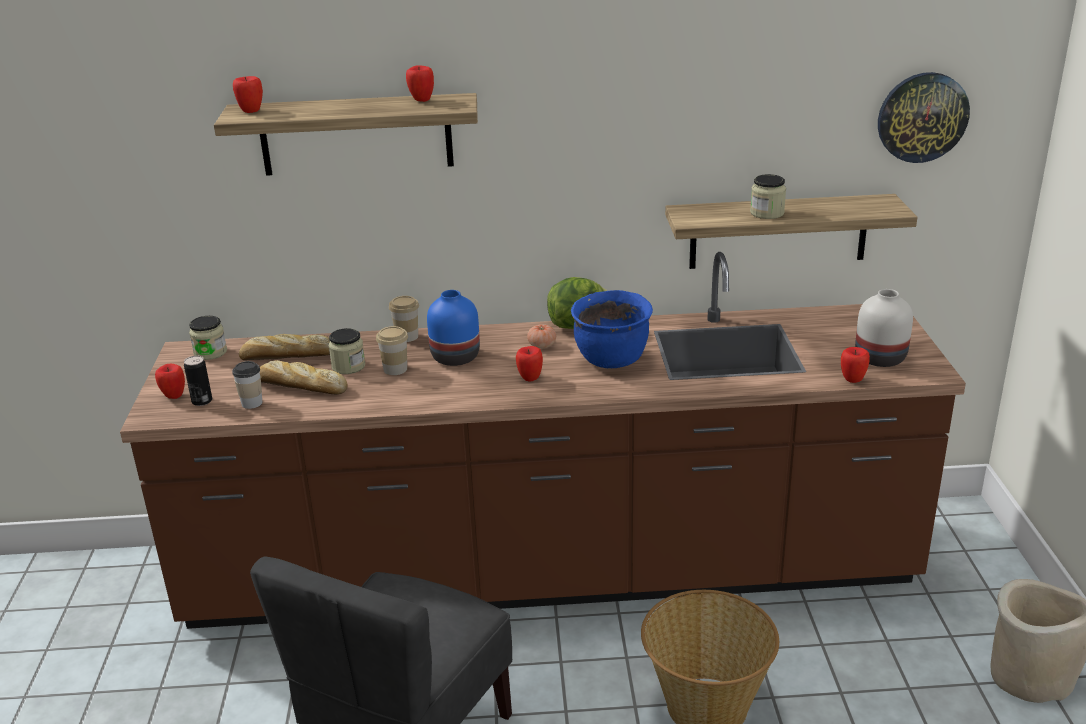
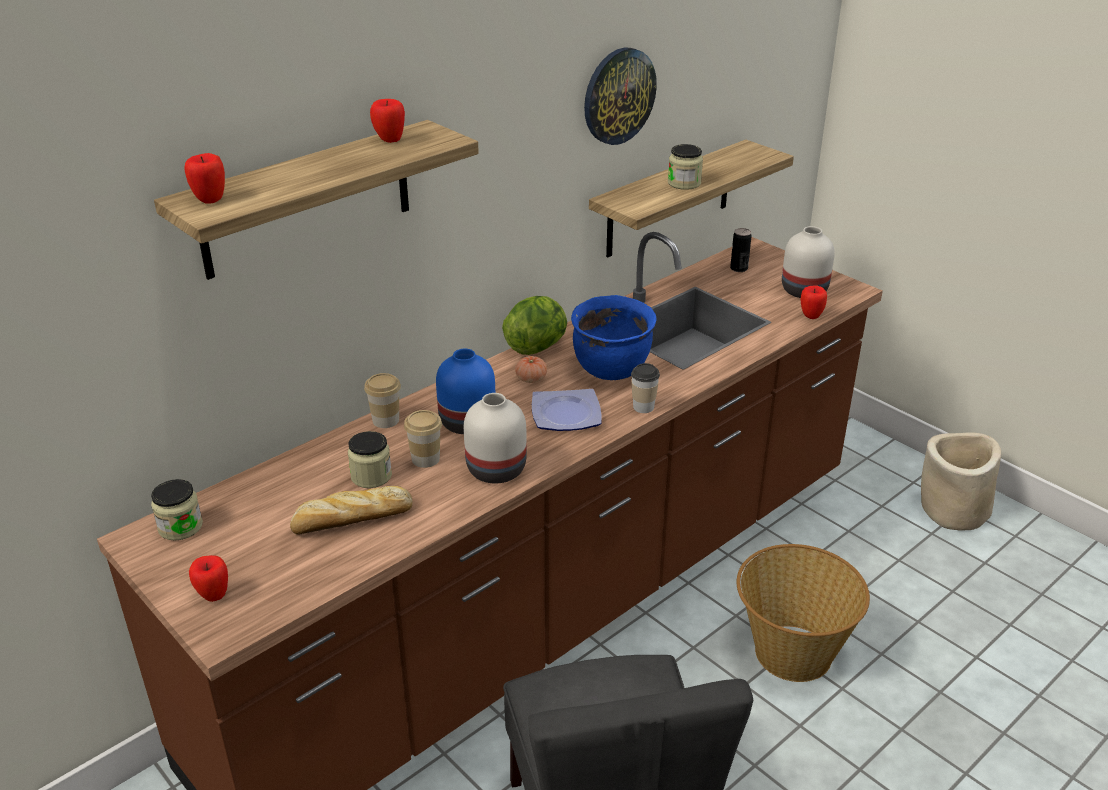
camera: 40 degrees left, 5 degrees up
(202, 401) = (259, 586): can -> can (739, 268)
(252, 403) = (324, 562): cup -> cup (643, 407)
(285, 356) = (282, 494): bread -> none
(428, 392) = (495, 469): none -> white vase
(530, 378) = (567, 415): apple -> plate
(922, 117) = (763, 63): wall clock -> wall clock (618, 96)

